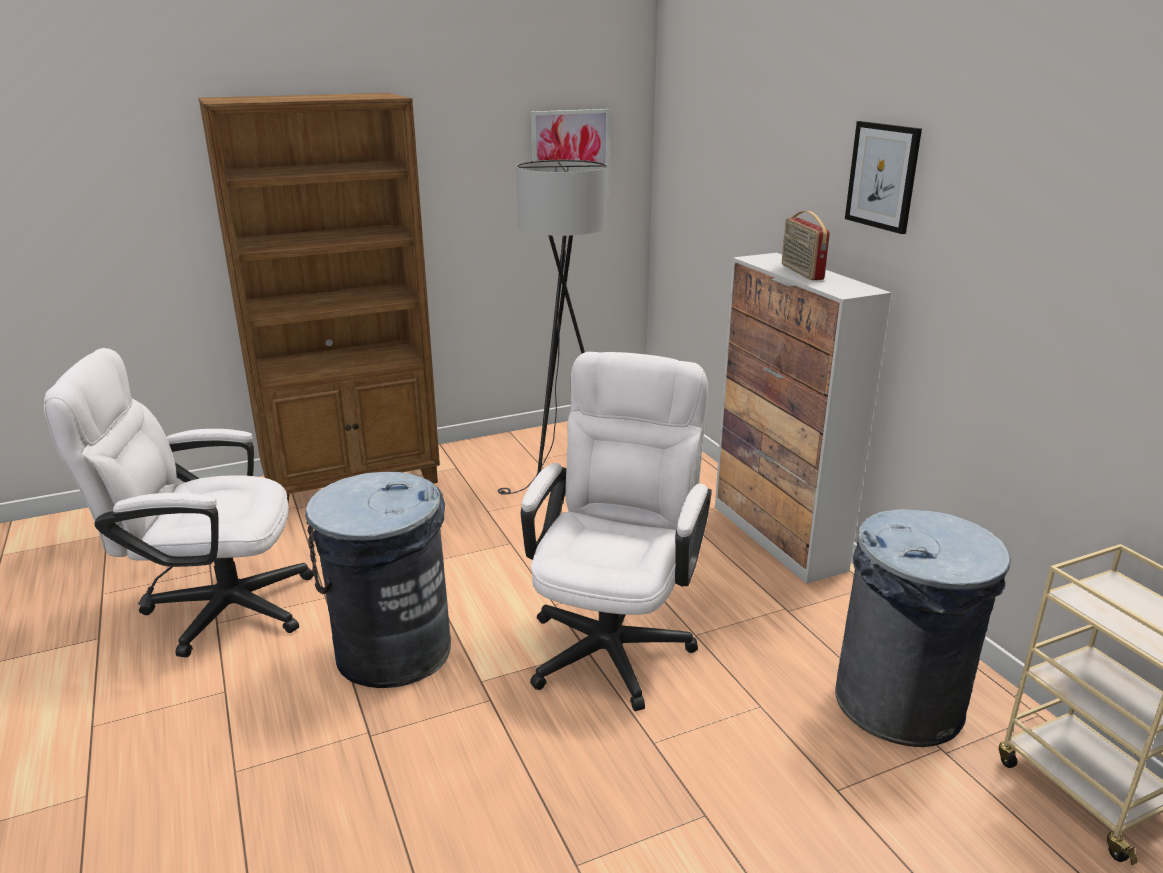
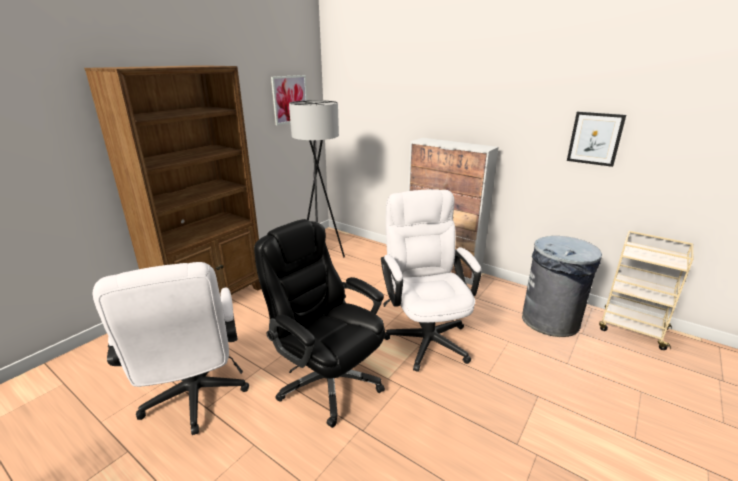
camera: 30 degrees left, 0 degrees up
(213, 608) = (195, 400): white office chair -> white office chair turned 75 degrees counterclockwise
(392, 650) = (328, 381): grey trash can -> black office chair
(801, 272) = (450, 143): radio -> none
(882, 176) = (485, 95): picture -> picture (595, 138)

